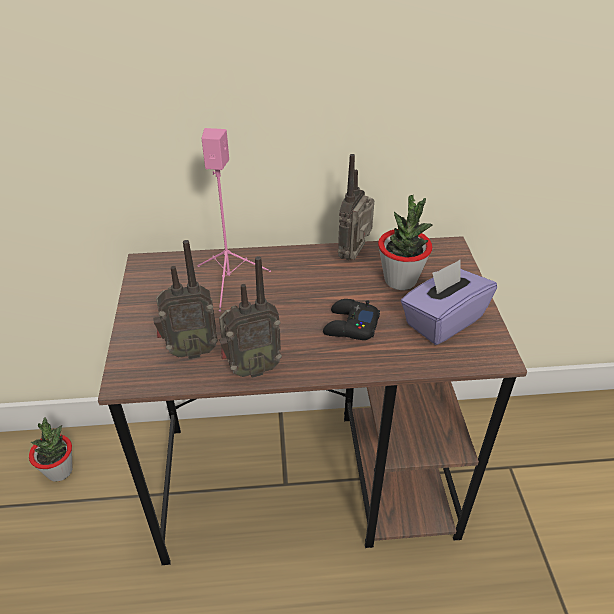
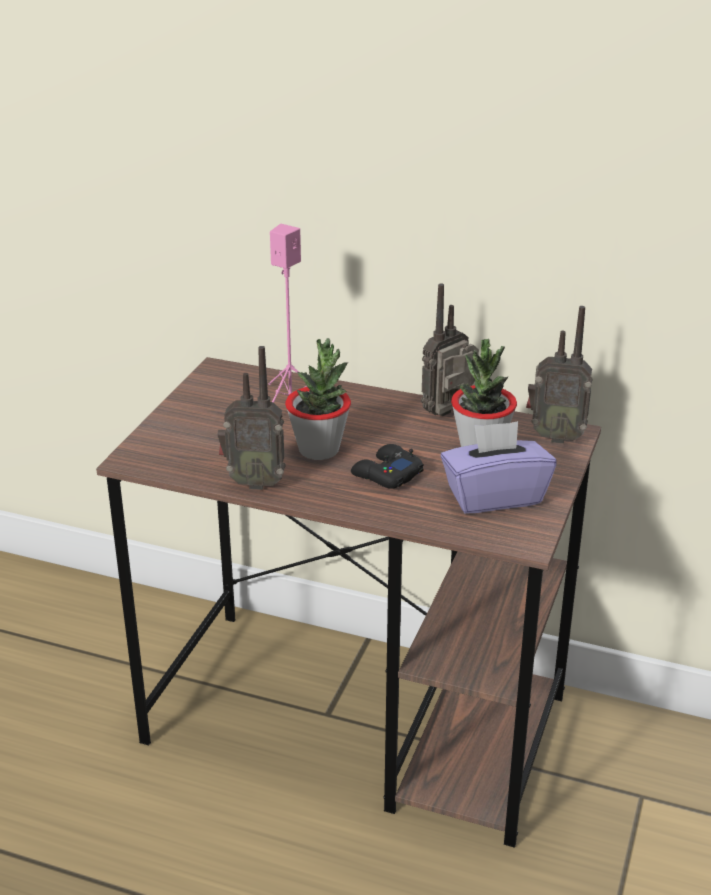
camera: 25 degrees right, 10 degrees down
(60, 471) = (80, 617): potted plant -> potted plant (319, 450)
(190, 350) = (207, 452): radio -> radio (555, 436)

